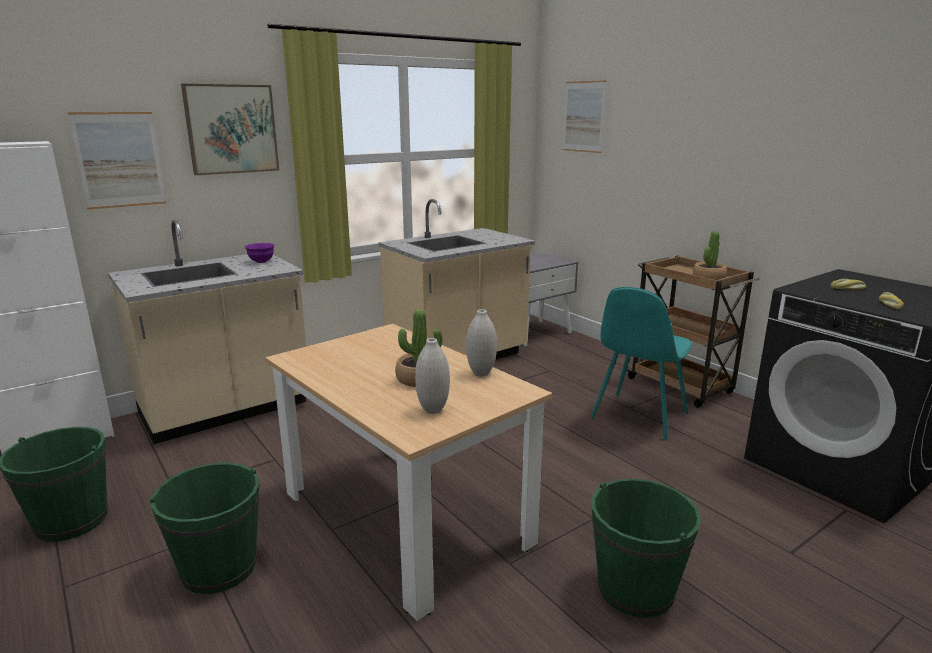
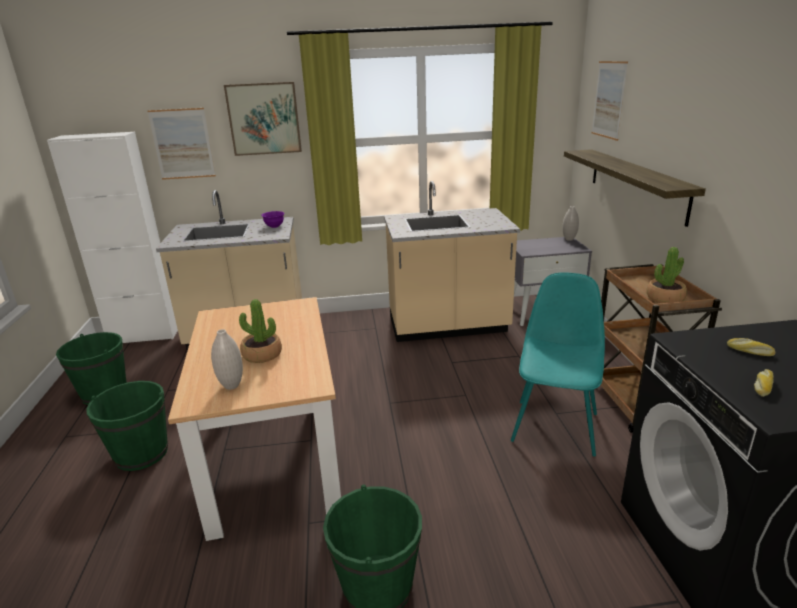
camera: 30 degrees right, 5 degrees up
(481, 373) = (309, 361): white vase -> white vase (569, 239)
(631, 189) = (636, 183): none -> shelf
(638, 417) = (555, 425): turquoise chair -> turquoise chair turned 135 degrees clockwise

